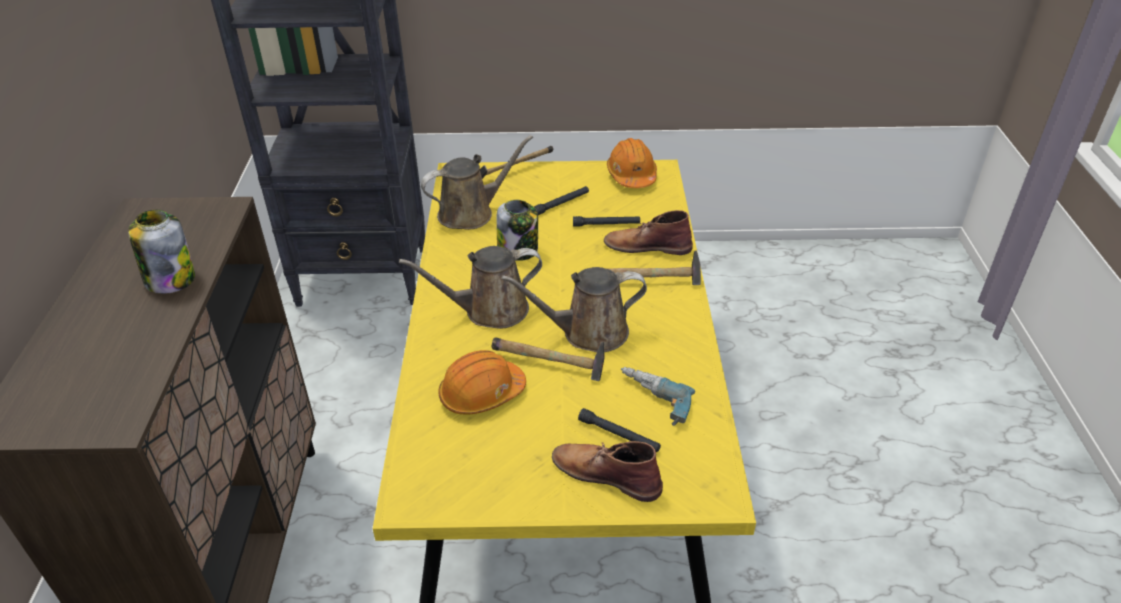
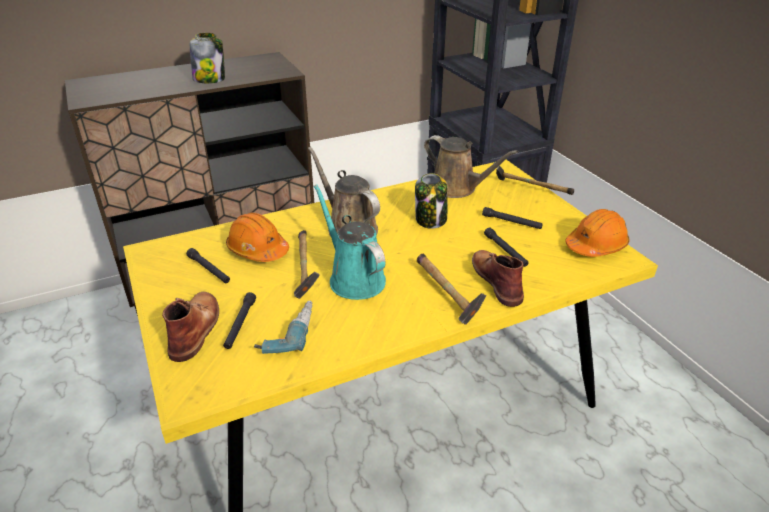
camera: 65 degrees right, 5 degrees down
(496, 445) = (209, 270): none -> black flashlight
(588, 332) = (354, 278): brown watering can -> turquoise watering can

